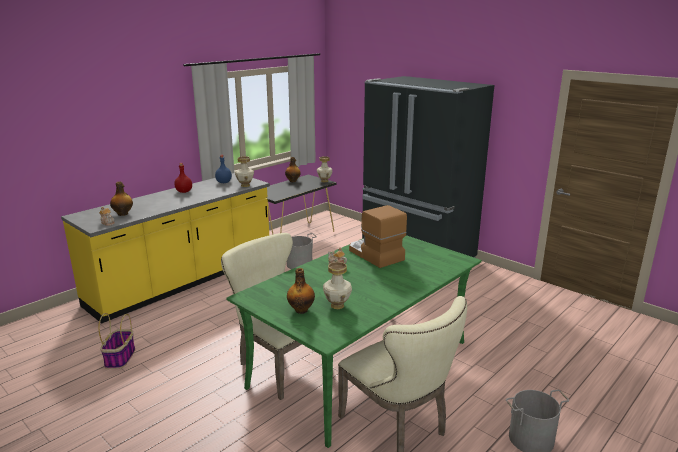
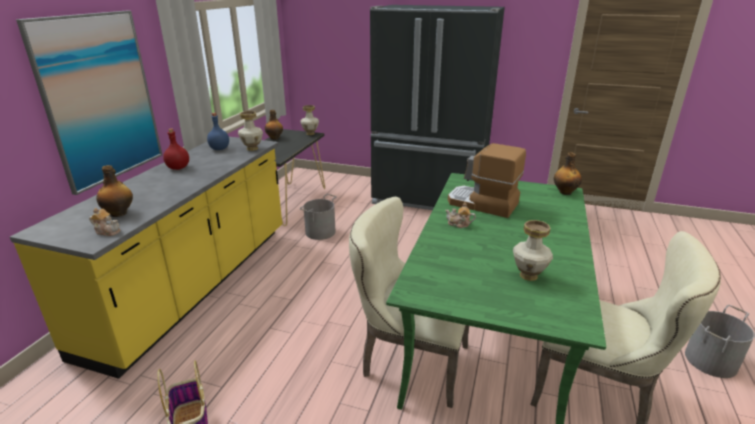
camera: 25 degrees left, 5 degrees up
(141, 138) = (100, 99): none -> picture
(301, 310) = (498, 293): bottle -> bottle (564, 192)

